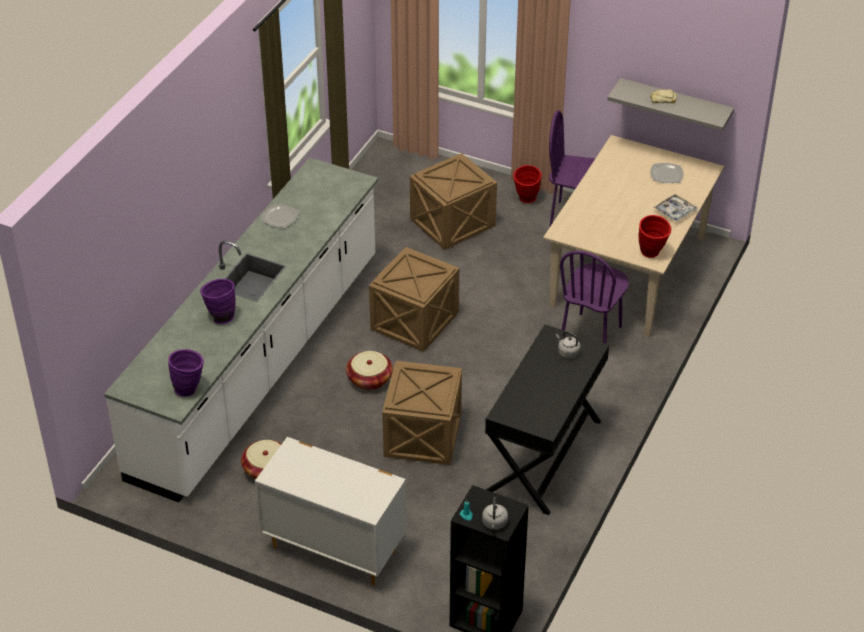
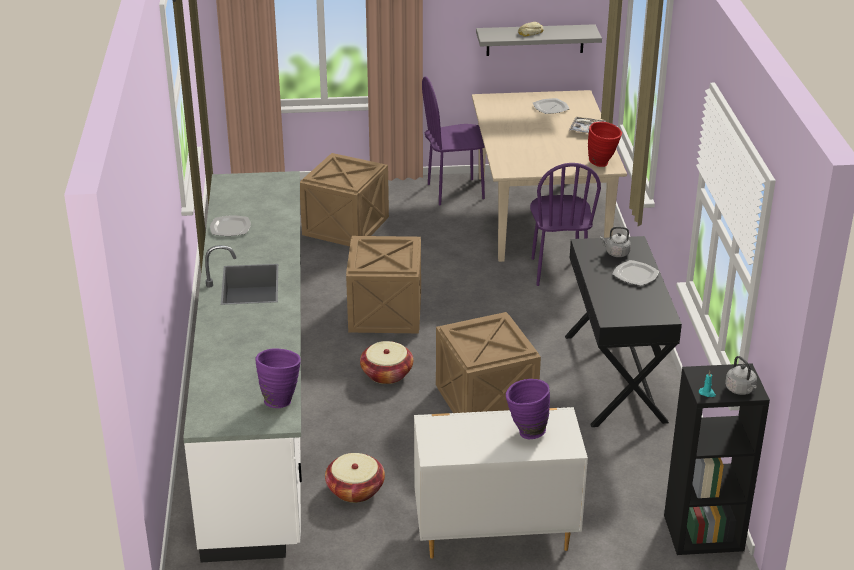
camera: 30 degrees left, 10 degrees down
(220, 317) = (250, 326): purple vase -> purple vase (525, 432)
(526, 200) = (397, 191): red vase -> none
(562, 380) = (635, 274): none -> plate

